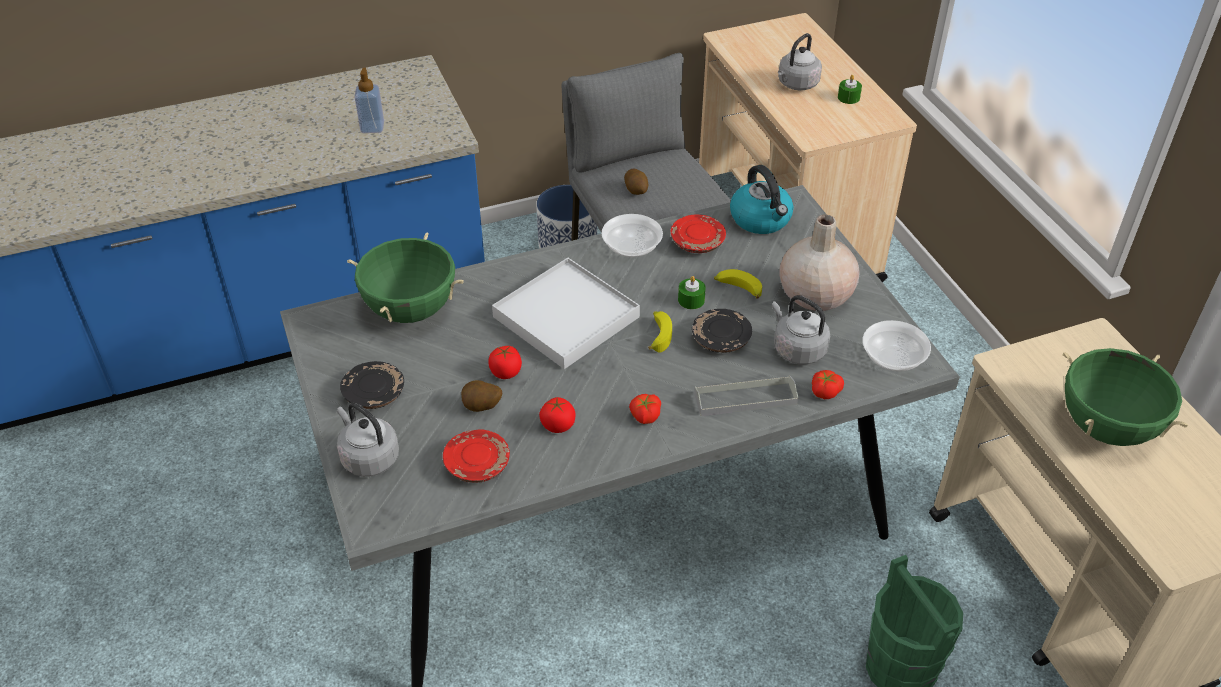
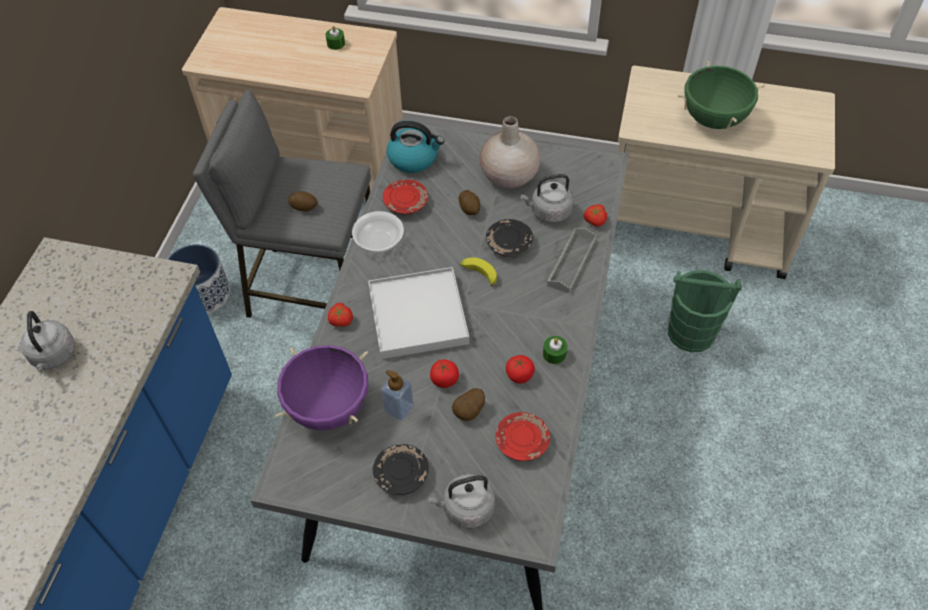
camera: 55 degrees left, 10 degrees up
(372, 127) = (104, 323): soap dispenser -> soap dispenser (399, 408)
(411, 310) = (328, 407): green cooking pot -> purple cooking pot
(644, 415) = (546, 322): tomato -> tomato (340, 320)
(691, 300) = (460, 238): green candle -> green candle (554, 354)
(737, 289) = (469, 208): banana -> potato
(796, 84) = (294, 59): grey kettle -> grey kettle (53, 356)
(892, 358) = (591, 172): bowl -> none

